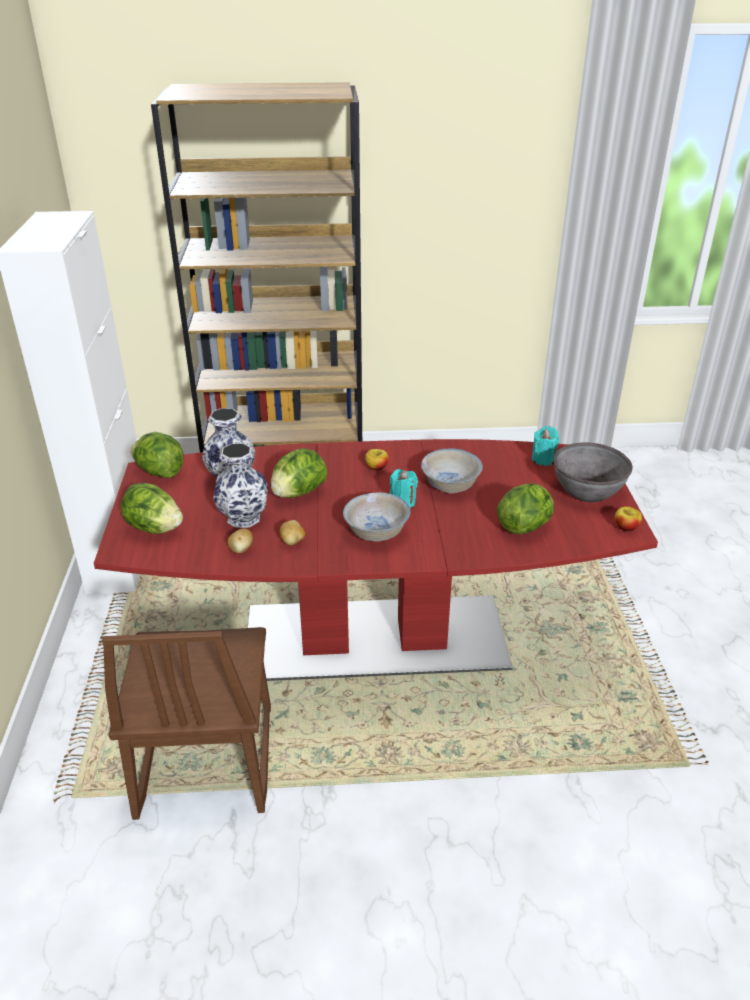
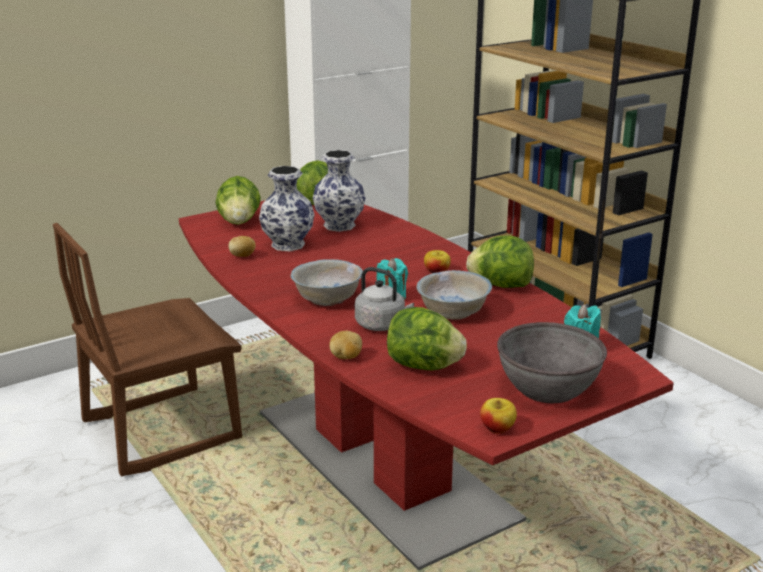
camera: 60 degrees right, 10 degrees down
(292, 541) = (274, 270): potato -> potato (346, 357)
(298, 493) = (350, 253): lettuce -> lettuce (500, 285)
(447, 522) = (382, 325): none -> grey kettle

